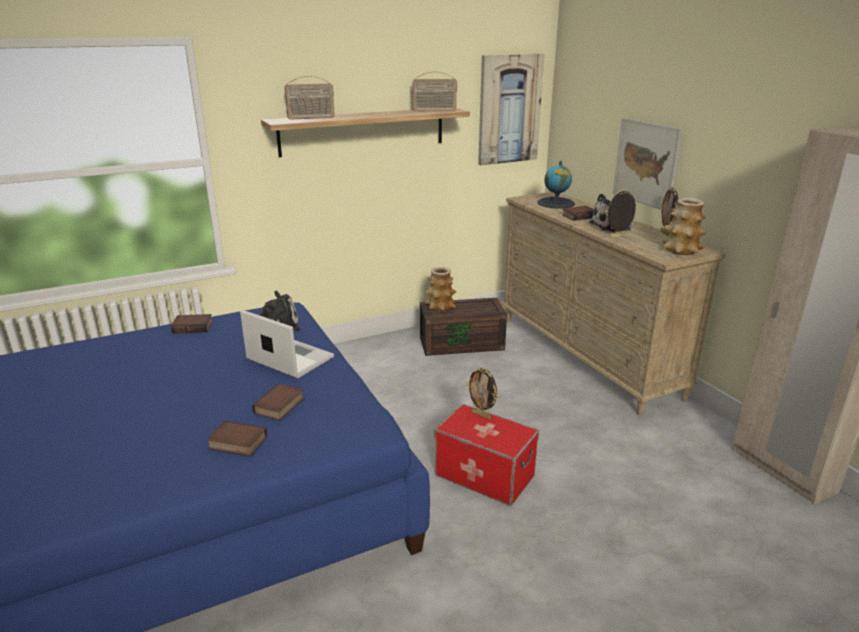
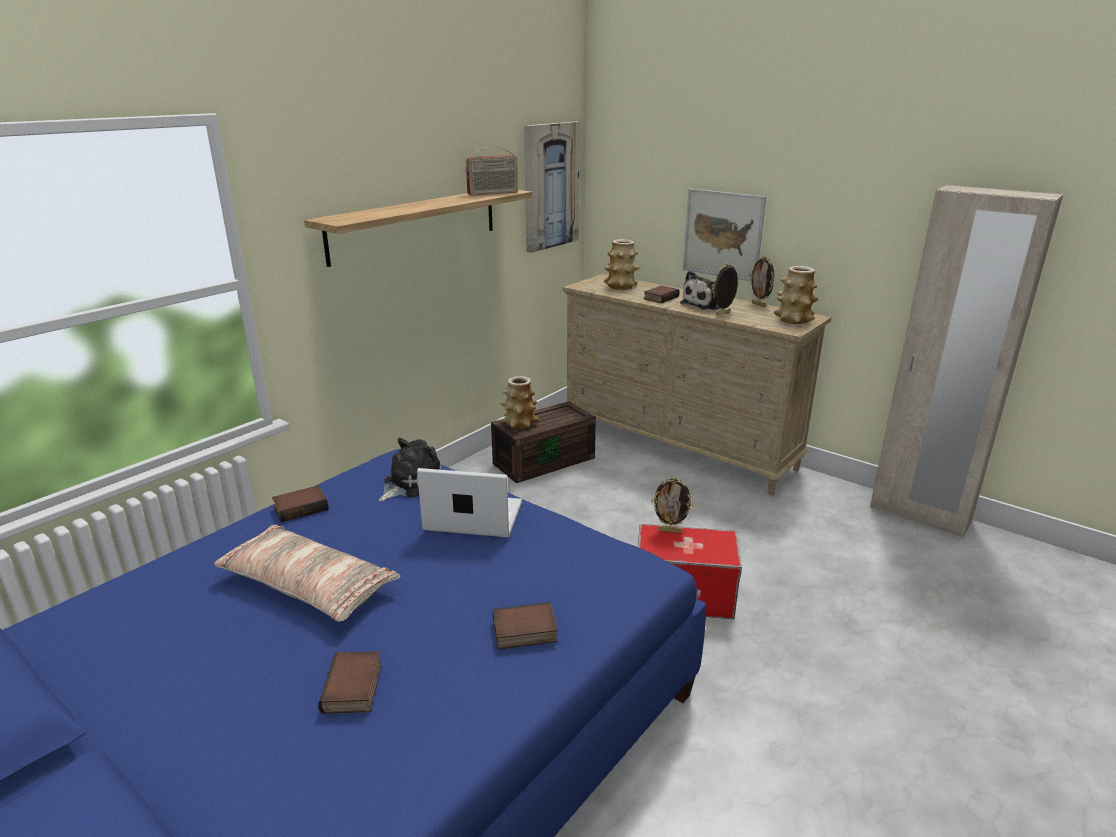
camera: 25 degrees left, 0 degrees up
(144, 376) = (307, 586): none -> pillow
(280, 406) = (529, 575): book -> book (354, 688)
(311, 118) = (368, 213): radio -> none
(556, 203) = (621, 286): globe -> vase

